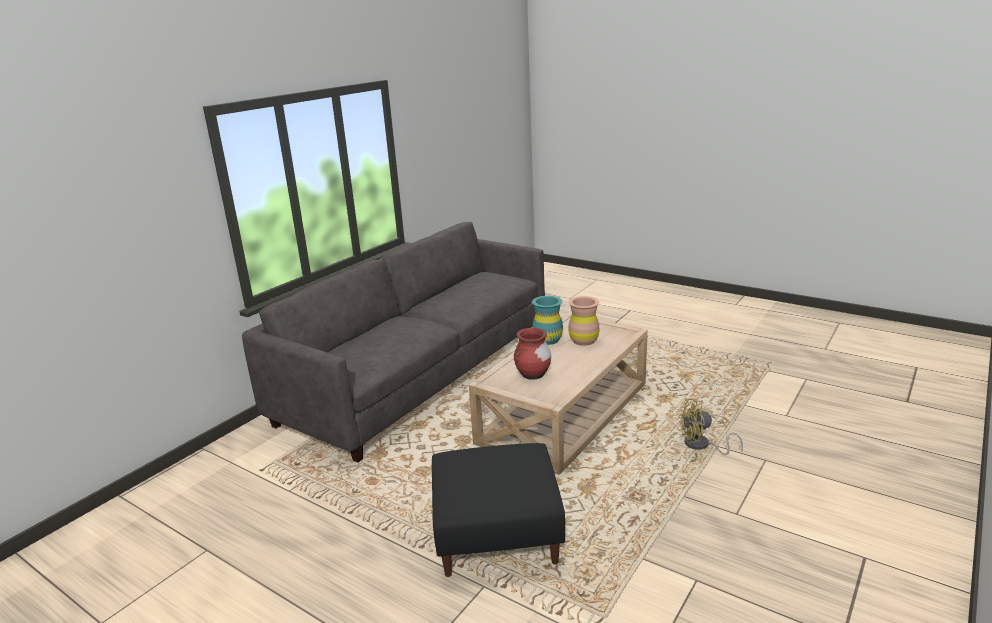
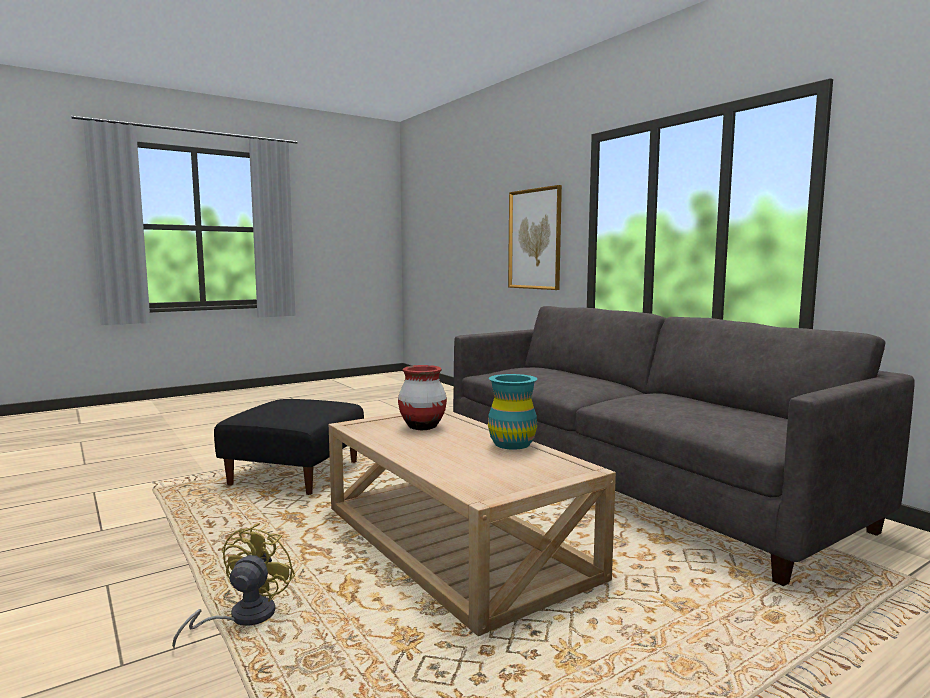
camera: 110 degrees right, 15 degrees down
(139, 248) = (535, 239): none -> picture
(583, 340) = (487, 462): brown vase -> none

